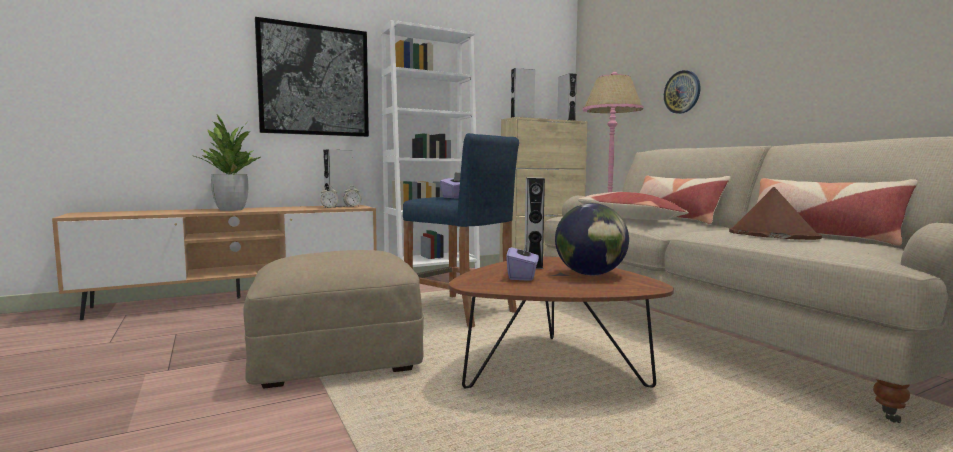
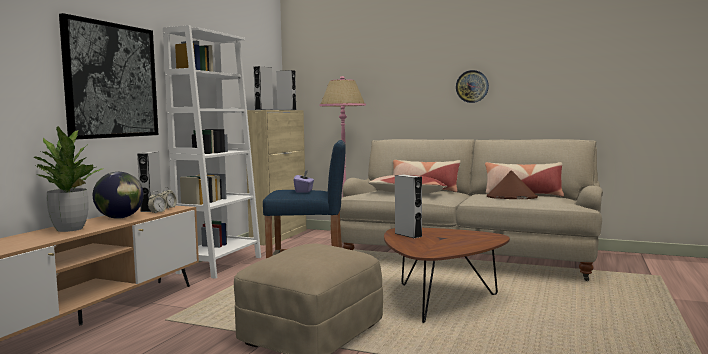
camera: 40 degrees left, 0 degrees up
(522, 276) = (431, 243): purple tissue box -> none
(590, 274) = (454, 235): globe -> globe (120, 218)
(682, 92) = (391, 95): wall clock -> wall clock (472, 86)

